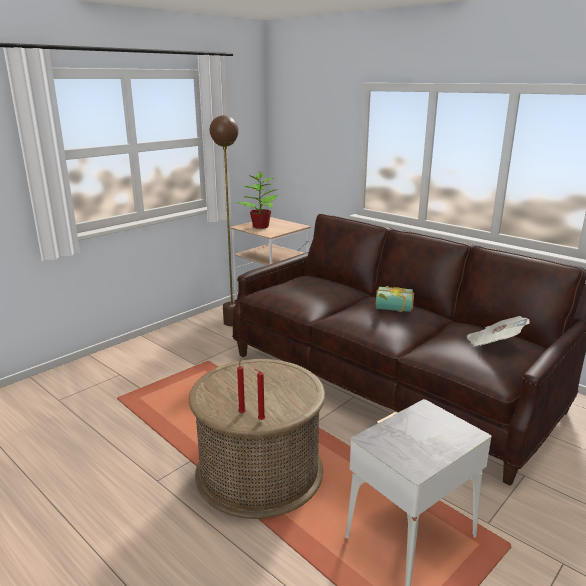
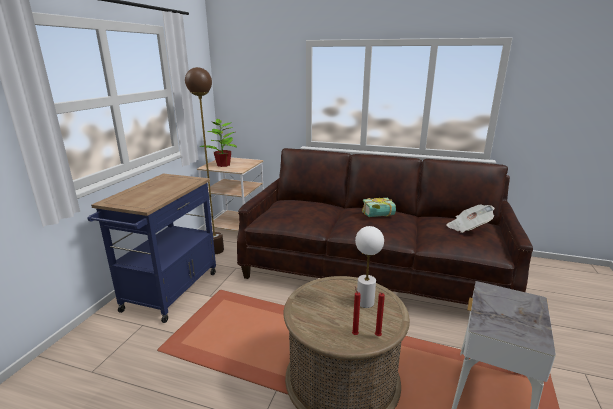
camera: 25 degrees left, 0 degrees up
(160, 353) = (169, 293): none -> blue cart
(284, 390) = (365, 302): none -> white table lamp

